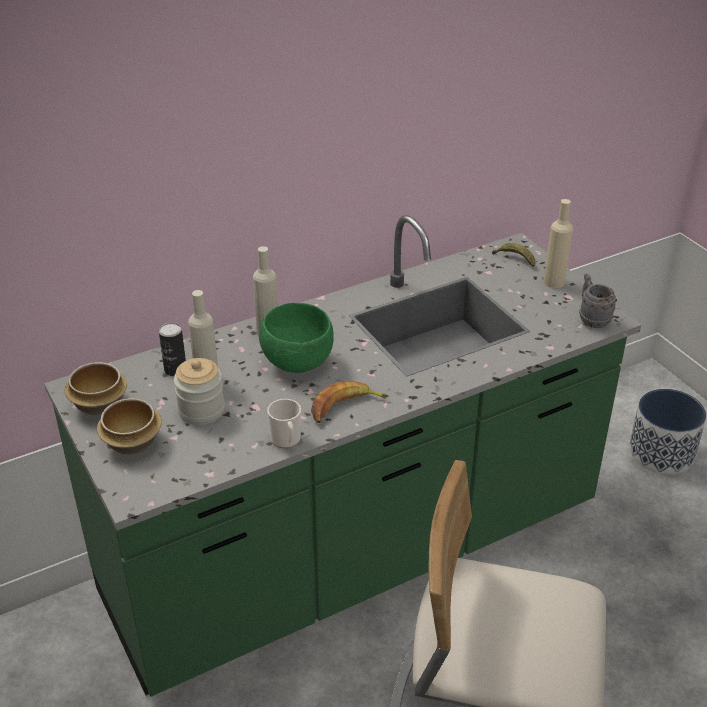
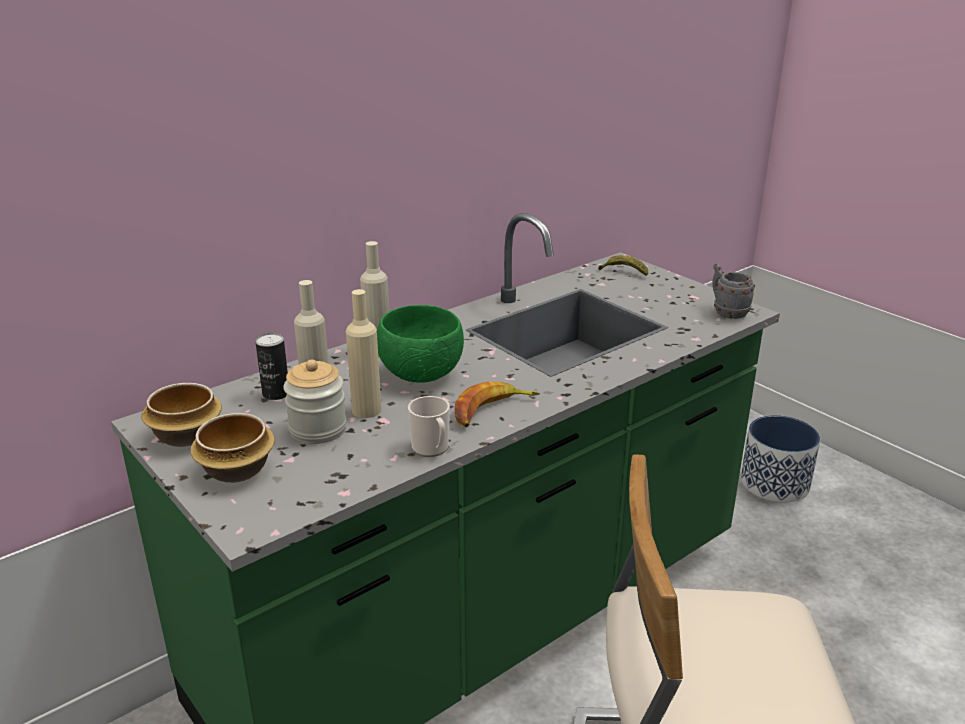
camera: 10 degrees left, 10 degrees down
(554, 282) = (673, 286): beige bottle -> beige bottle (366, 410)

